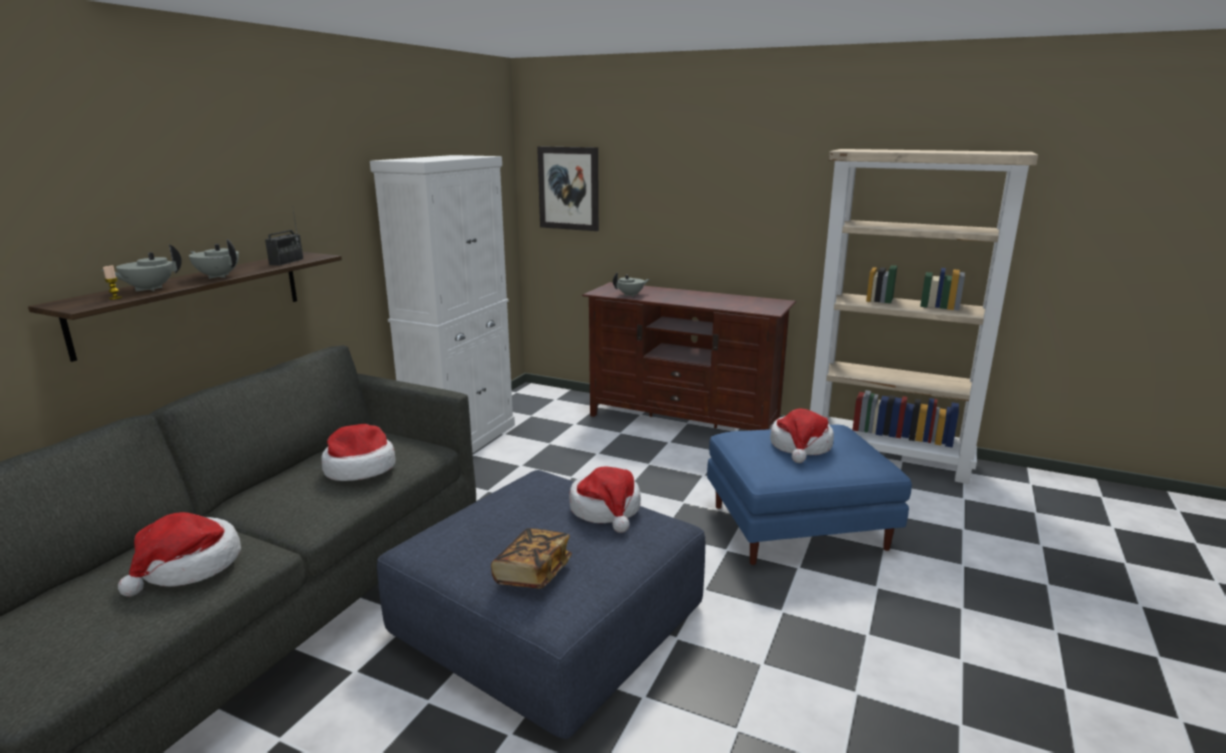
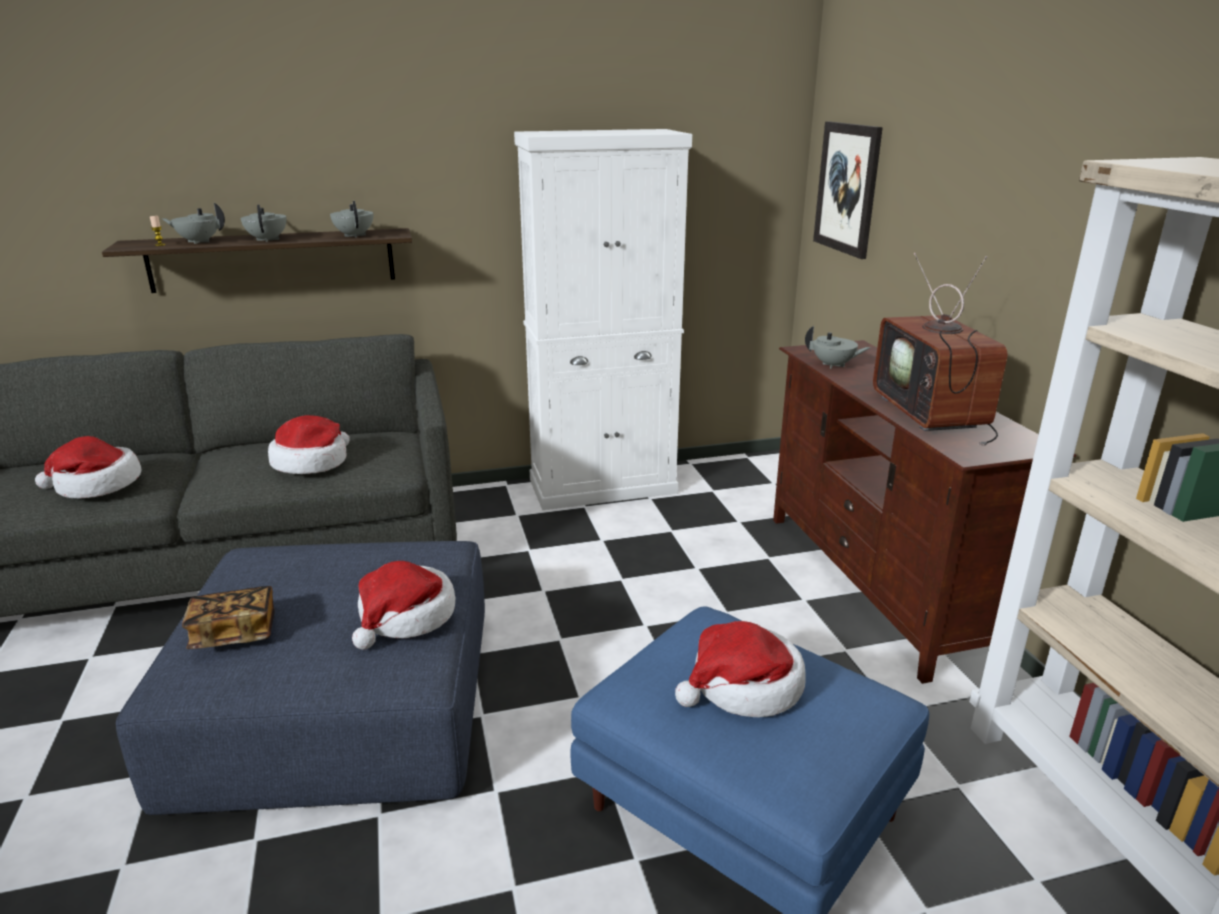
camera: 50 degrees right, 5 degrees up
(286, 261) = (354, 235): radio -> grey teapot
(722, 301) = (934, 414): none -> television

